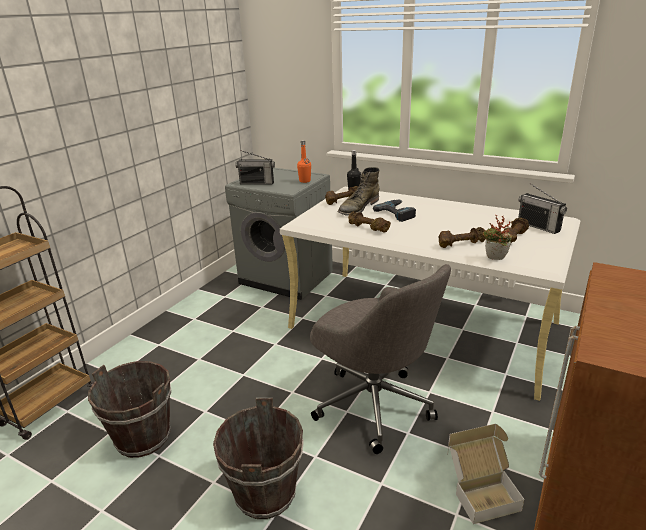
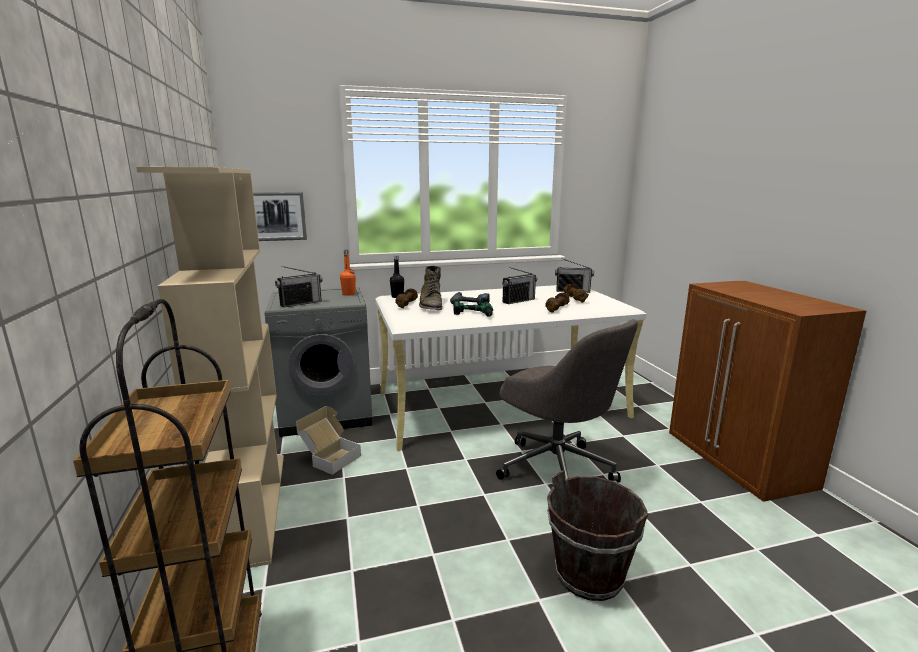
camera: 45 degrees left, 10 degrees down
(143, 437) = (408, 617): brown bucket -> none
(169, 324) = (251, 505): none -> beige bookcase
(280, 100) = (276, 216): none -> picture
(367, 228) = (473, 315): brown dumbbell -> power drill
(375, 406) = (557, 470): grey office chair -> grey office chair turned 45 degrees clockwise
(446, 223) = (518, 301): none -> radio
(480, 491) = (688, 481): cardboard box -> cardboard box (329, 458)
(494, 259) = (593, 310): potted plant -> none

